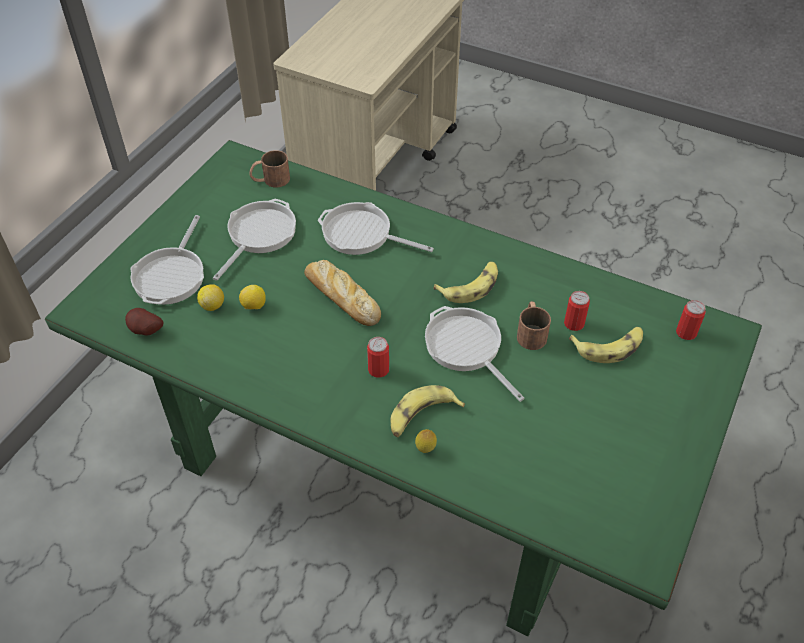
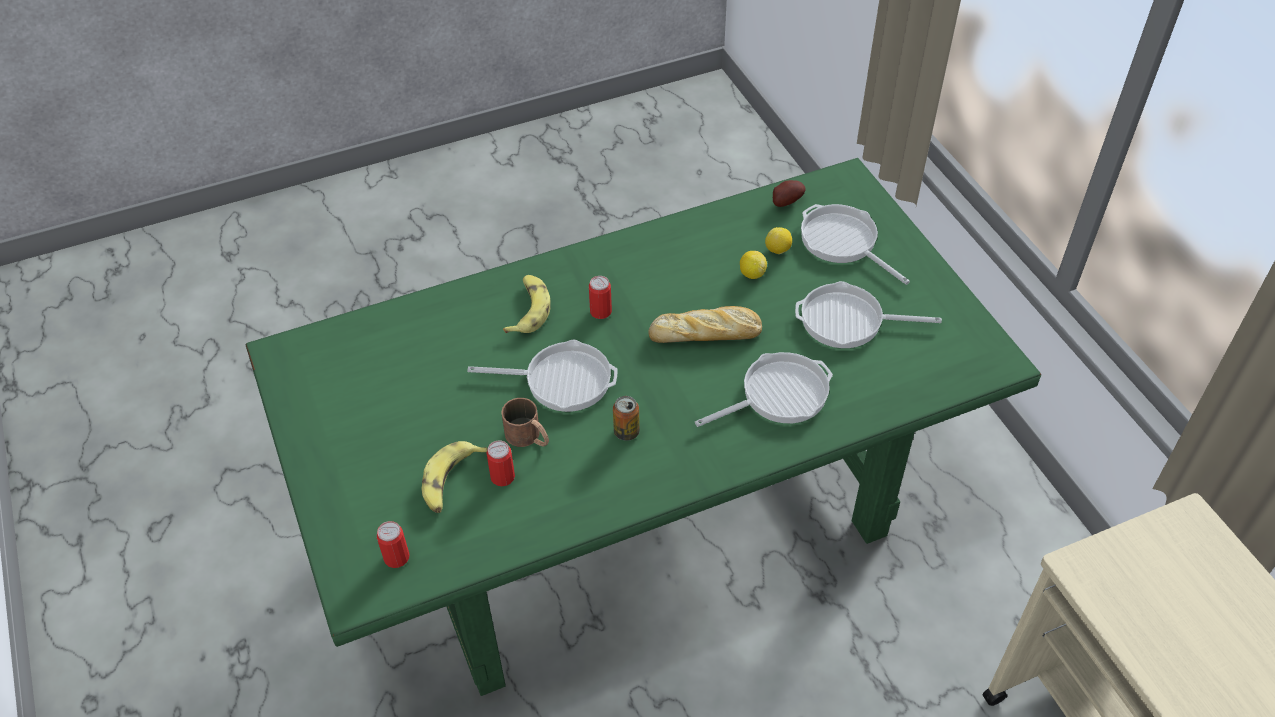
camera: 130 degrees right, 0 degrees up
(259, 234) = (848, 321): frying pan -> frying pan turned 120 degrees clockwise
(270, 180) = (933, 370): brown mug -> none
(425, 449) = (498, 294): lemon -> none
(470, 286) = (626, 432): banana -> can

